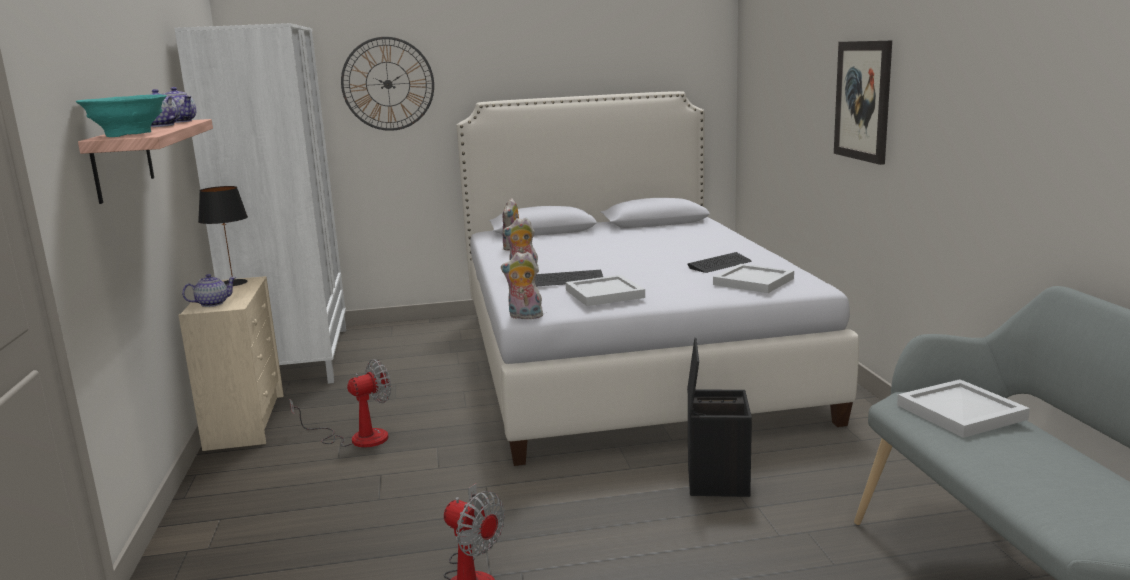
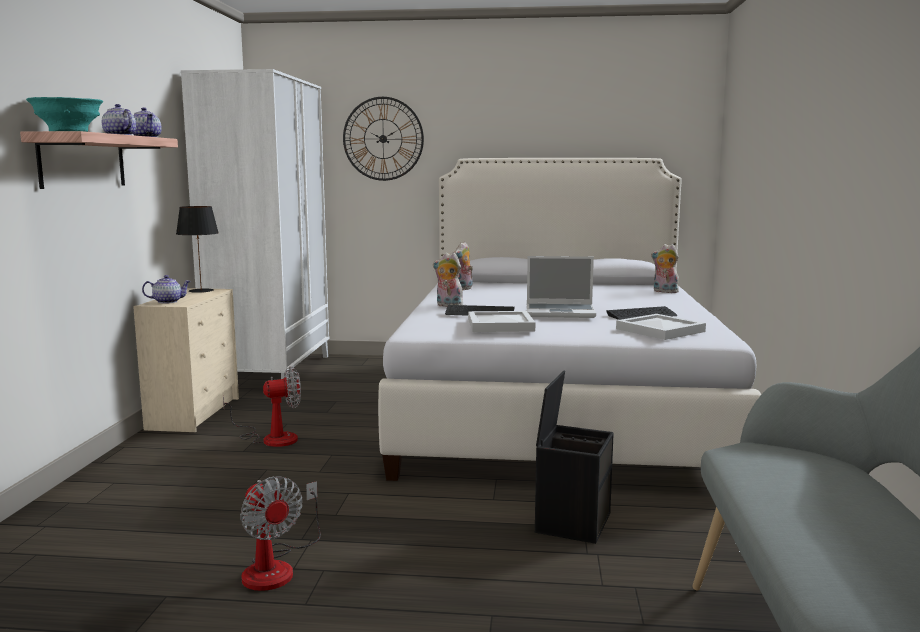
camera: 15 degrees right, 5 degrees down
(524, 317) = (410, 335): plush toy -> plush toy (664, 292)
(644, 270) = (561, 312): none -> laptop
(863, 100) = (804, 153): picture -> none
(961, 413) = (798, 469): white tray -> none

